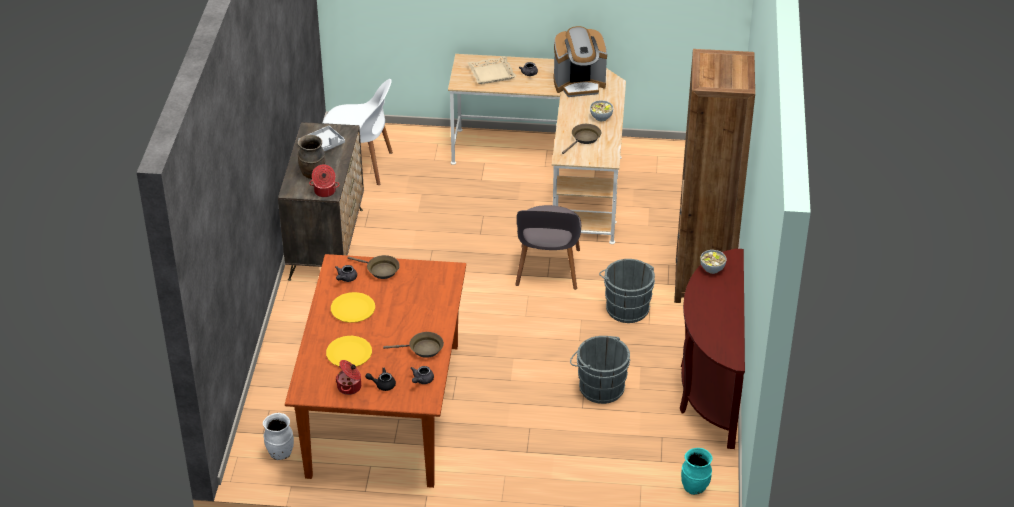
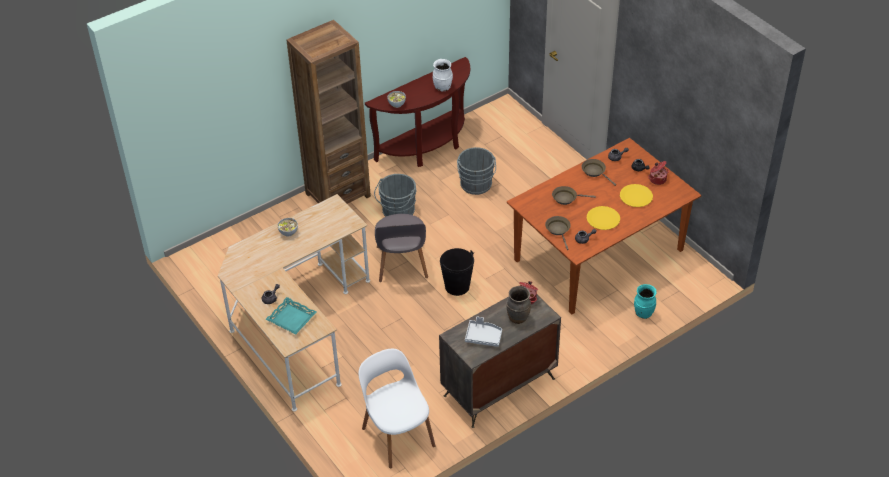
camera: 130 degrees left, 5 degrees up
(280, 453) = (681, 273): white vase -> white vase (443, 88)
(472, 288) = (457, 287): none -> black bucket
(491, 74) = (292, 318): beige tray -> turquoise tray
(547, 270) = (401, 264): grey chair -> grey chair turned 120 degrees clockwise
(579, 84) = (257, 265): coffee machine -> none
(584, 139) = (322, 226): brown frying pan -> brown frying pan (566, 198)
(695, 488) = (505, 116): turquoise vase -> turquoise vase (643, 313)

